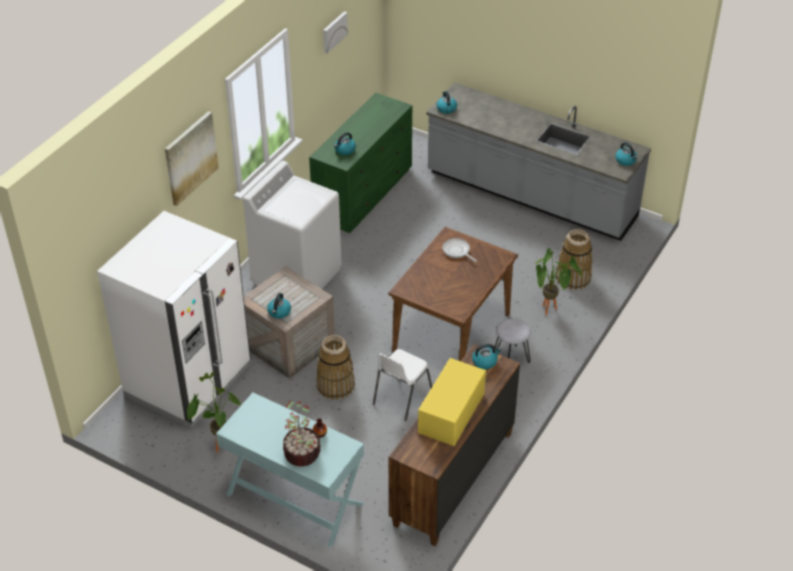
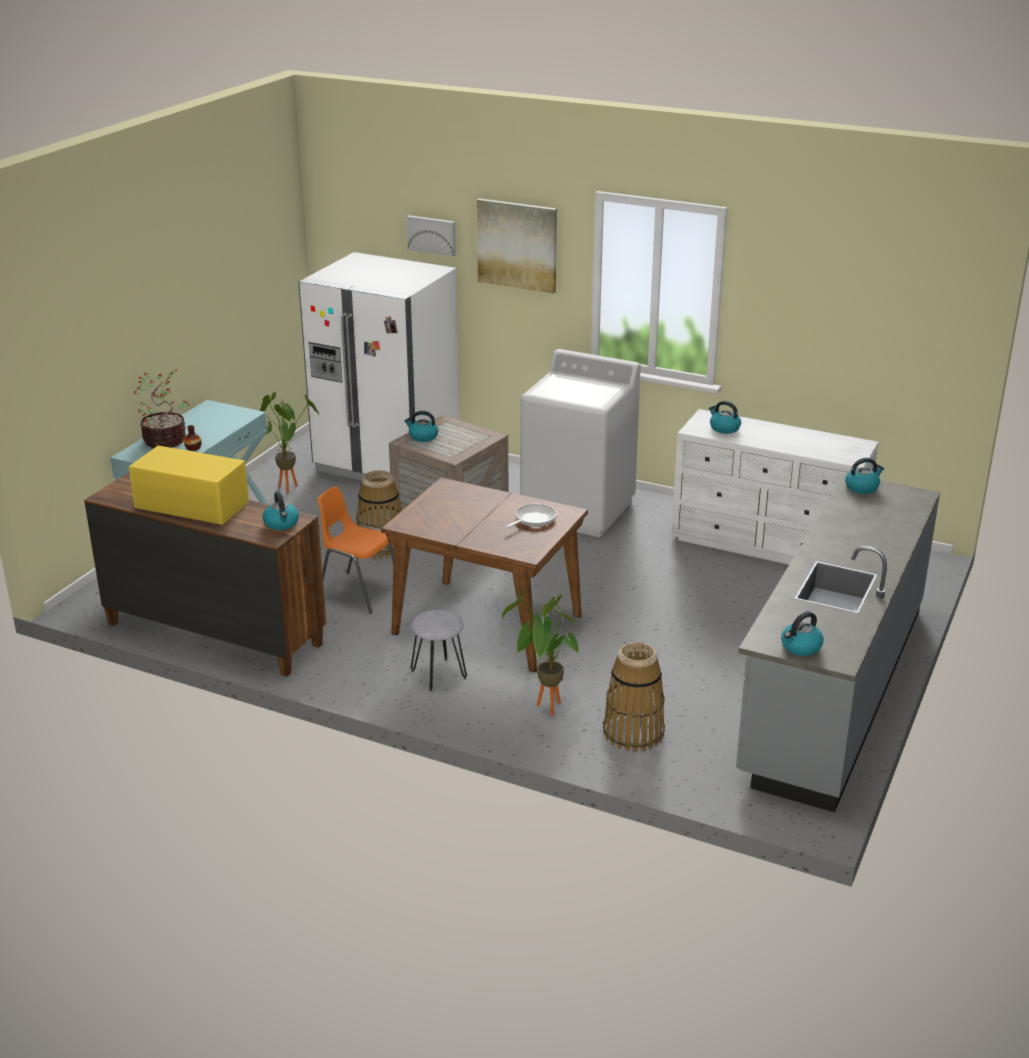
camera: 85 degrees right, 15 degrees down
(334, 31) = (834, 291): picture -> picture (432, 235)
(364, 193) = (768, 545): green dresser -> white dresser
(401, 398) = (359, 592): white chair -> orange chair

